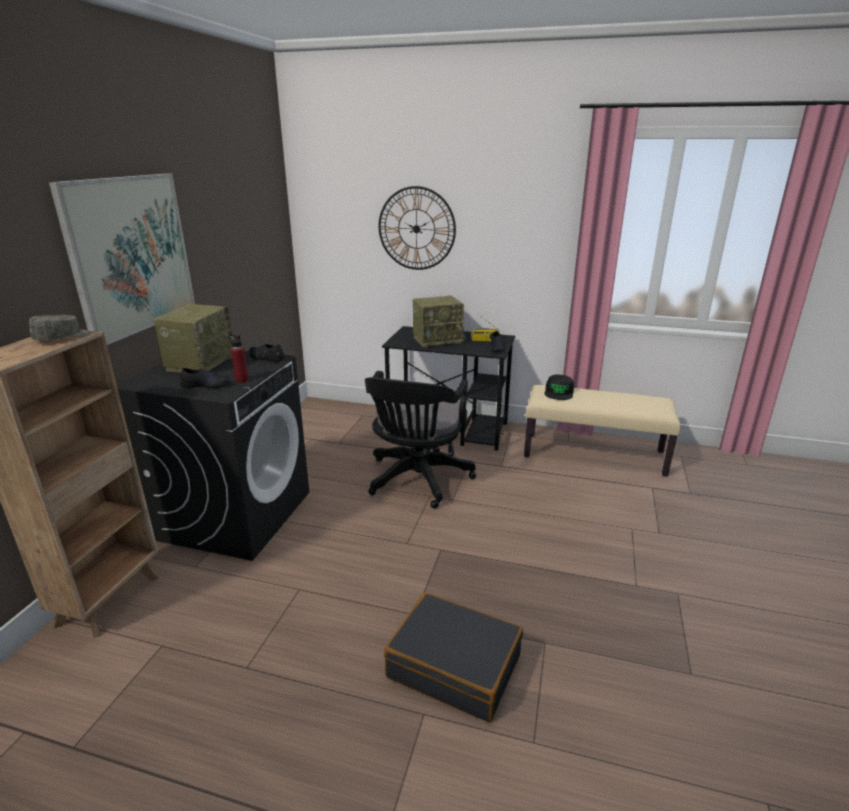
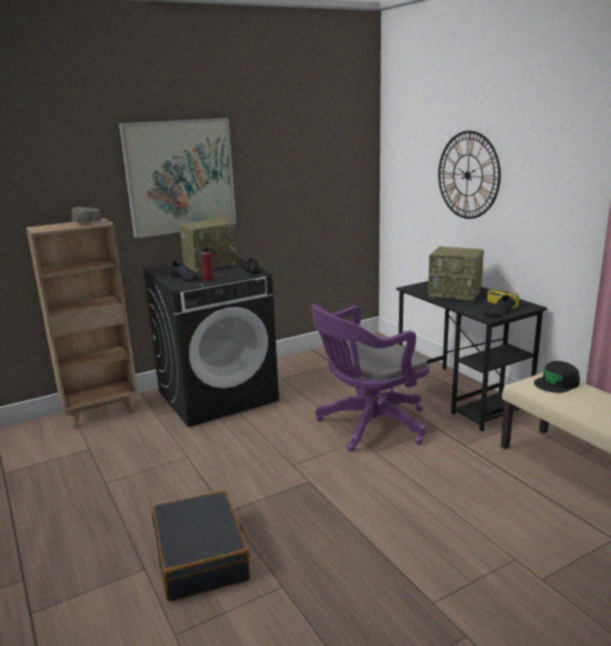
camera: 45 degrees right, 5 degrees down
(417, 481) = (368, 425): black office chair -> purple office chair

